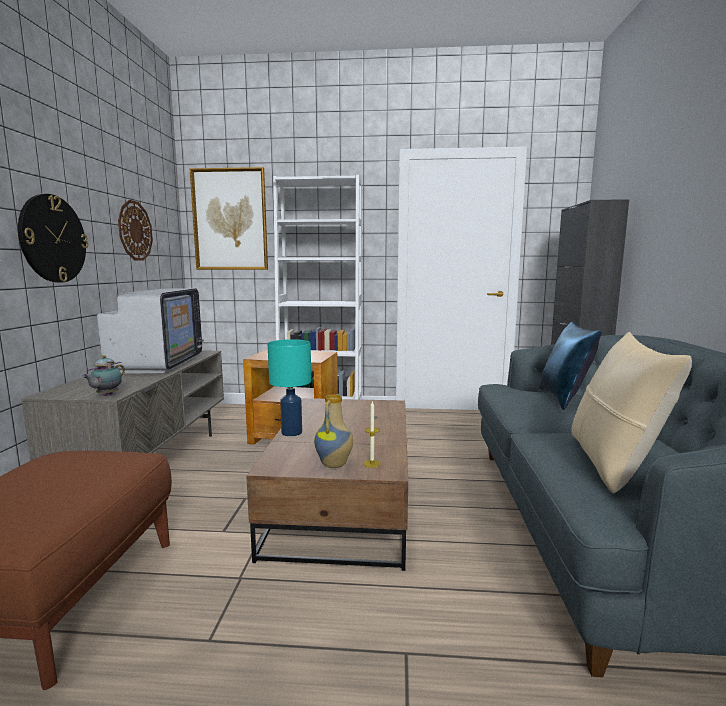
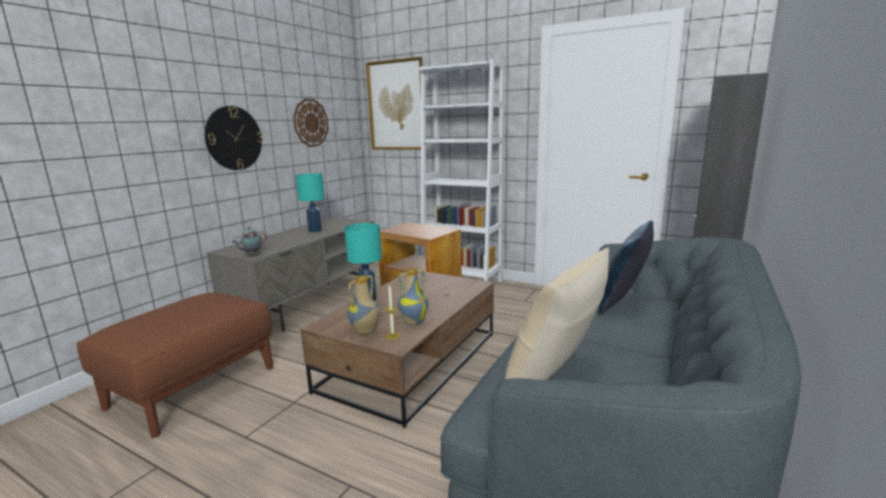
camera: 25 degrees right, 5 degrees up
(158, 364) = (315, 230): television -> turquoise table lamp
(375, 447) = (413, 322): none -> vase

